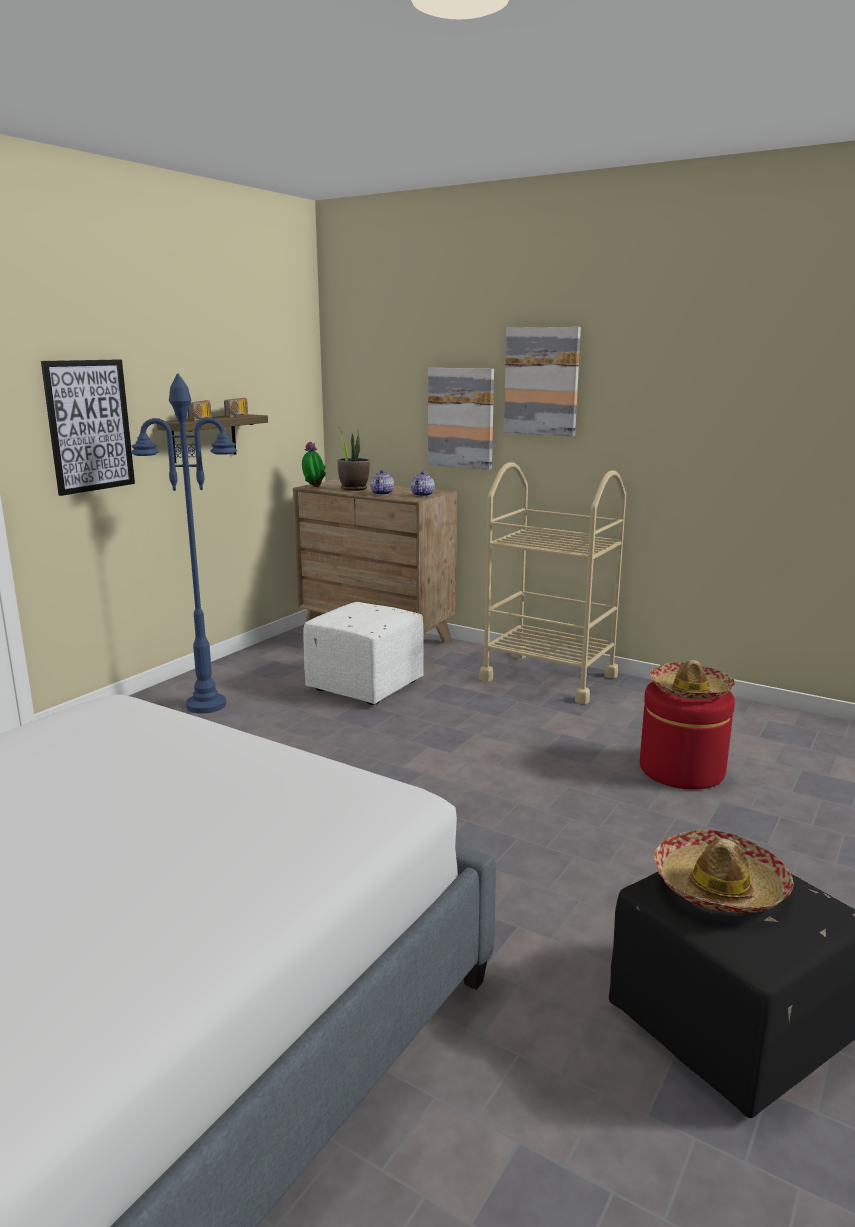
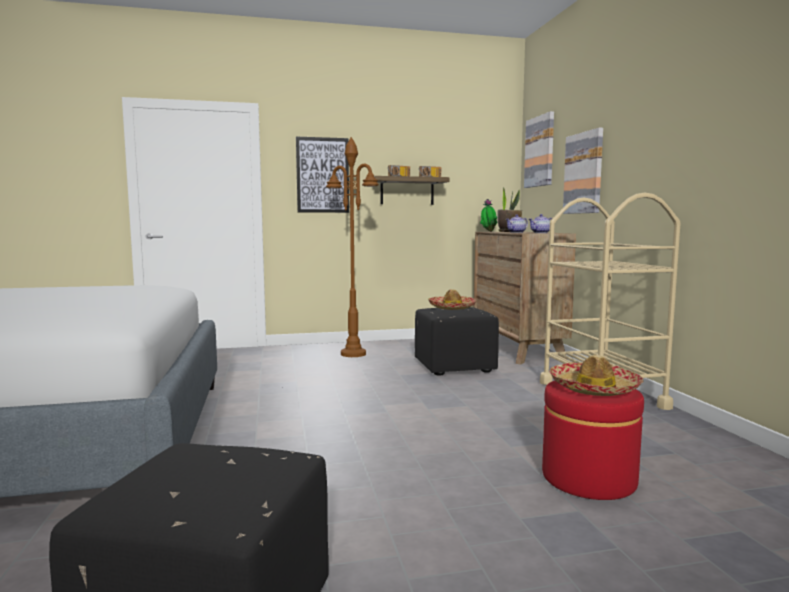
camera: 45 degrees right, 10 degrees down
(207, 705) = (353, 354): blue floor lamp -> brown floor lamp
(365, 686) = (453, 367): white ottoman -> black ottoman
(542, 381) = (631, 130): picture -> picture (540, 151)
(720, 886) = (211, 463): hat -> hat (451, 307)

